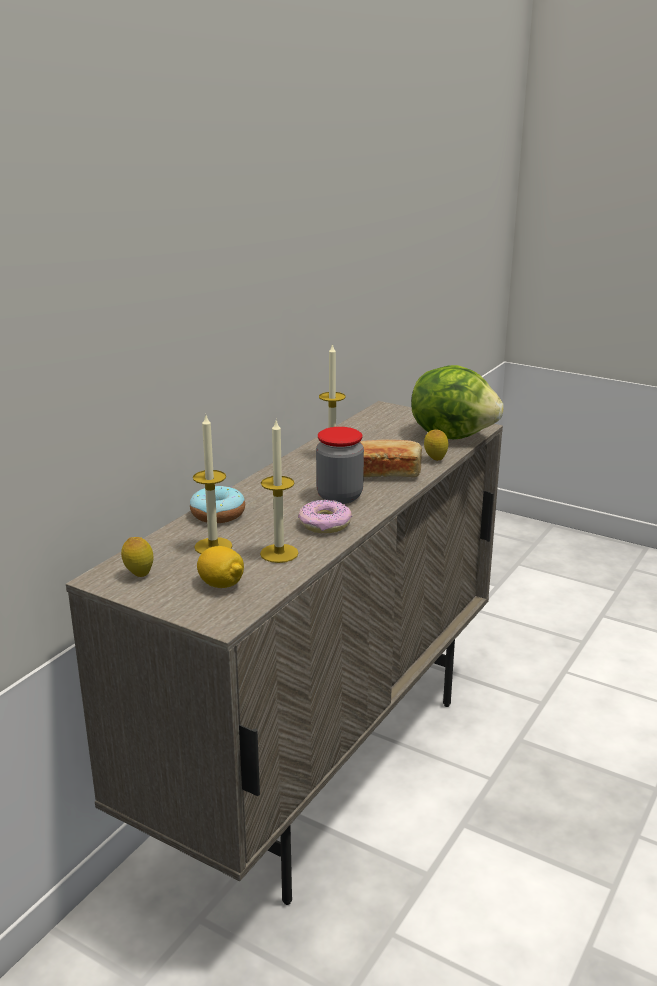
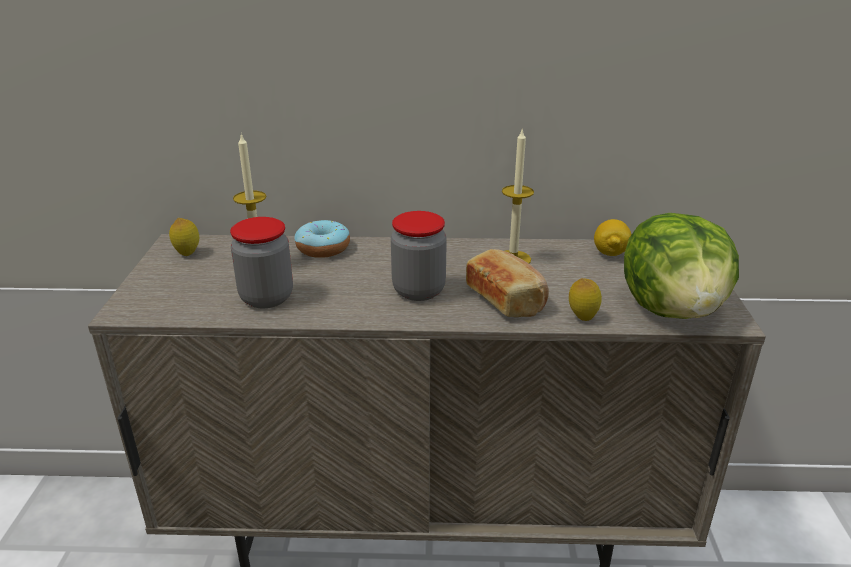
camera: 60 degrees right, 5 degrees up
(221, 584) = (189, 290): lemon -> lemon (610, 253)
(279, 553) = (266, 298): candle -> jar
(324, 524) = (346, 301): donut -> none

